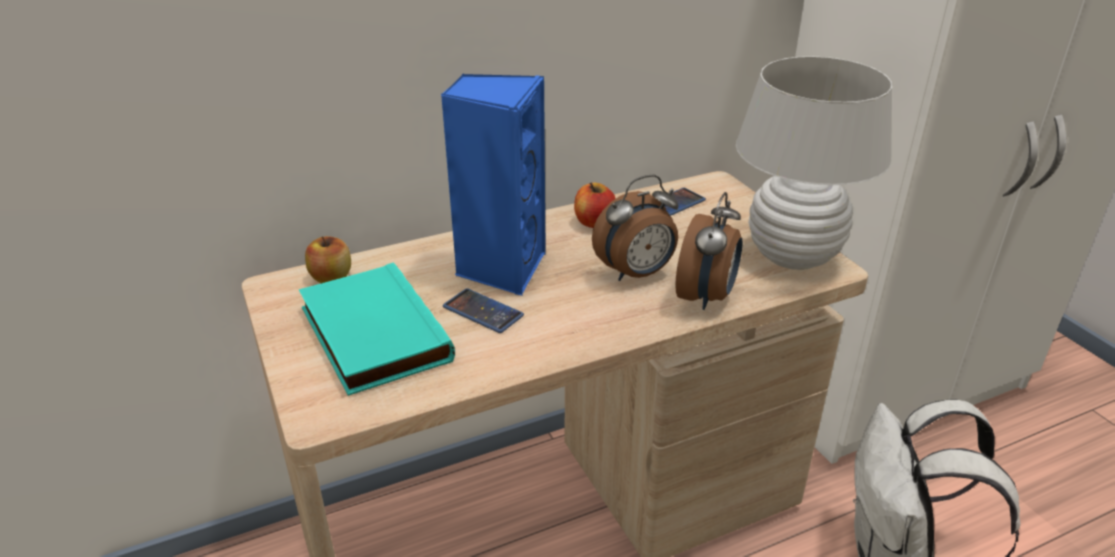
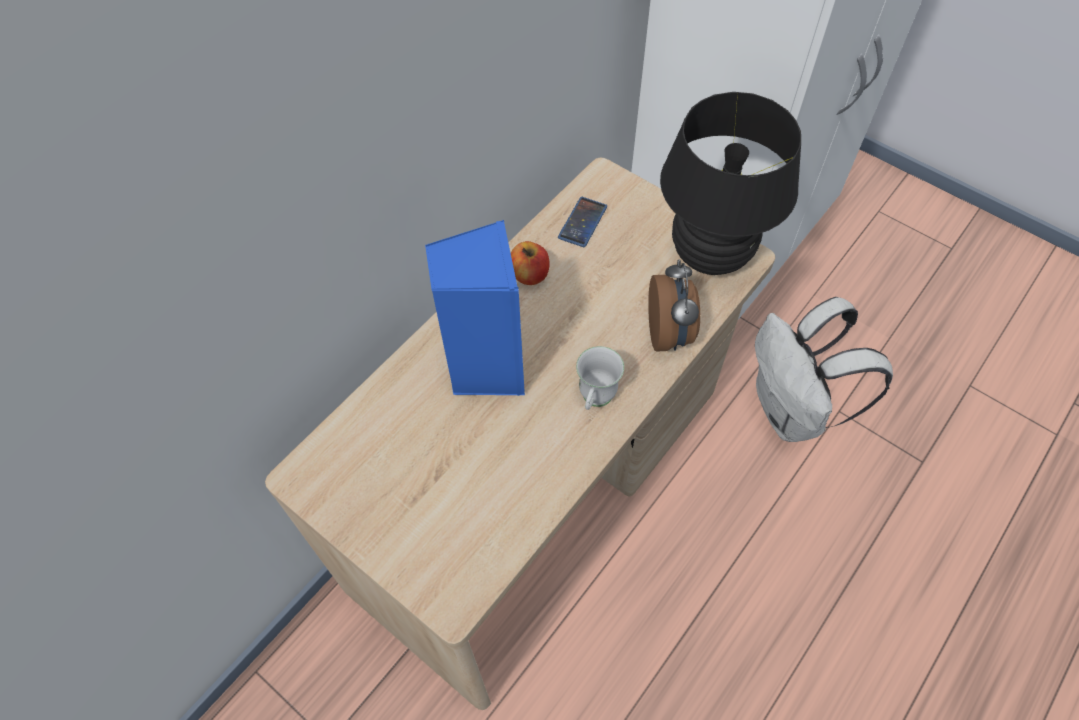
camera: 25 degrees left, 25 degrees up
(331, 277) = (345, 444): apple -> none
(371, 334) = (429, 497): turquoise book -> none
(483, 311) = (504, 428): phone -> none
(589, 320) = (595, 401): none -> white mug
(636, 274) = (601, 328): alarm clock -> none
(792, 256) = (710, 254): white table lamp -> black table lamp

